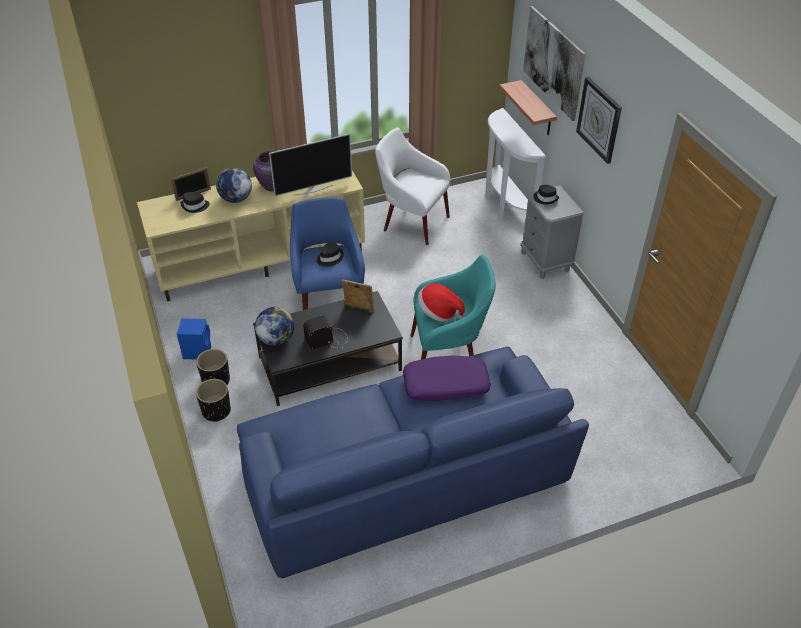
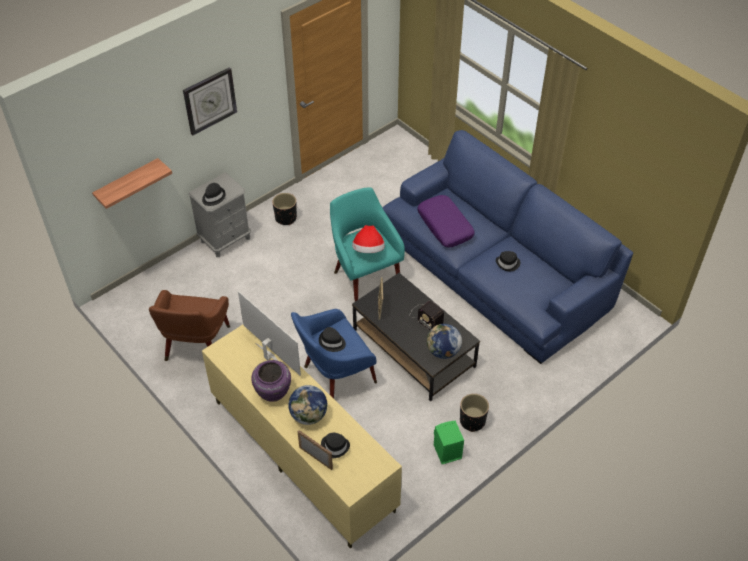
camera: 110 degrees left, 5 degrees up
(198, 351) = (446, 452): blue speaker -> green speaker
(216, 411) = (503, 406): black planter -> black planter (285, 218)
(355, 423) = (508, 263): none -> black hat
(412, 222) = (196, 347): white armchair -> brown armchair
(504, 204) = (146, 283): white console table -> none
(553, 62) = (132, 130): picture -> none

